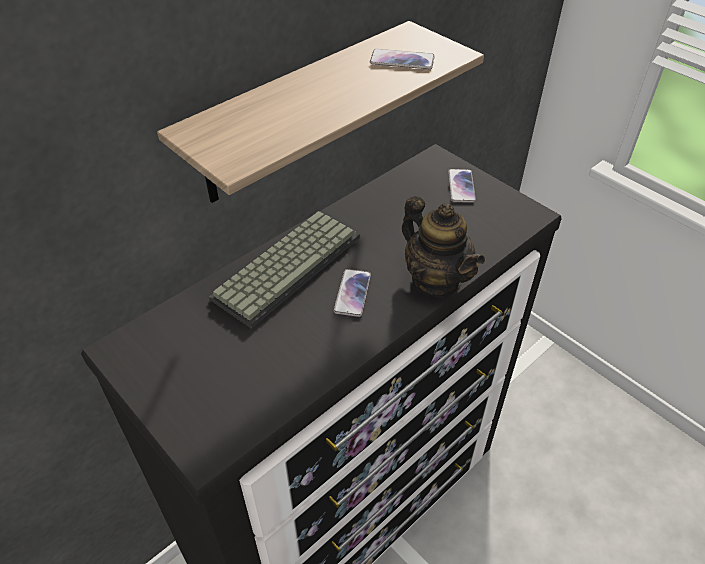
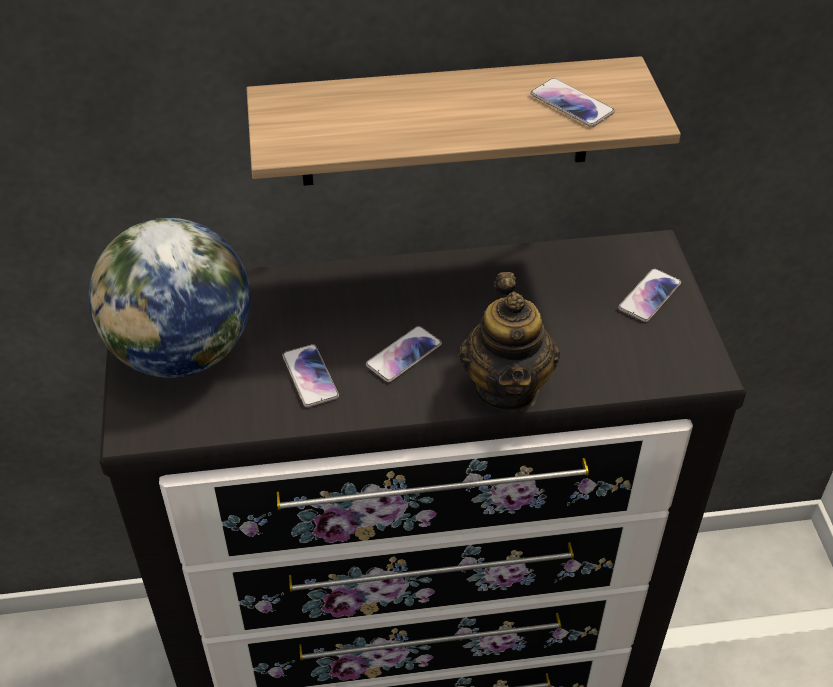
camera: 35 degrees right, 0 degrees up
(191, 374) = (182, 353): none -> globe
(287, 265) = (365, 292): keyboard -> none
(303, 340) = (310, 376): none -> phone

